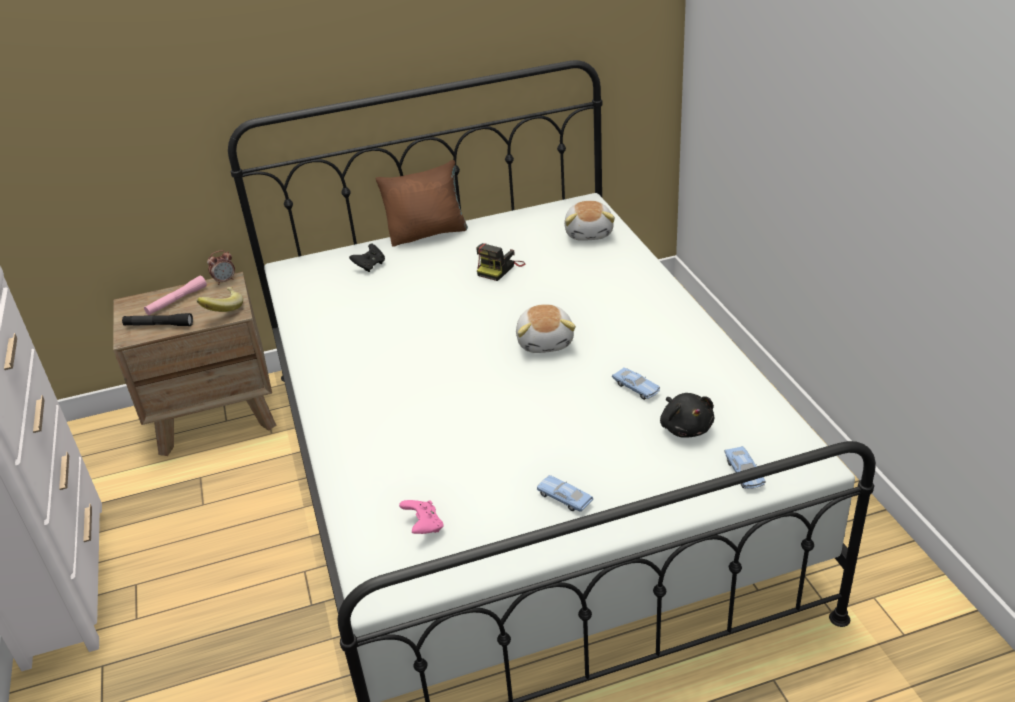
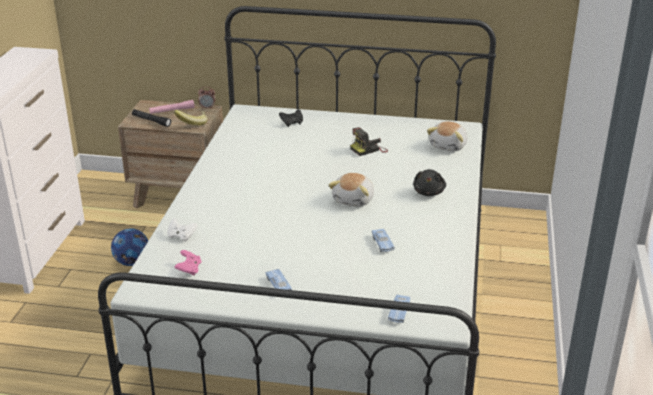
camera: 25 degrees right, 5 degrees down
(222, 537) = (132, 262): none -> football
(367, 480) = (181, 236): none -> white game controller
(427, 233) = (344, 115): brown pillow -> none
(685, 427) = (390, 276): black plush toy -> black plush toy (429, 192)

